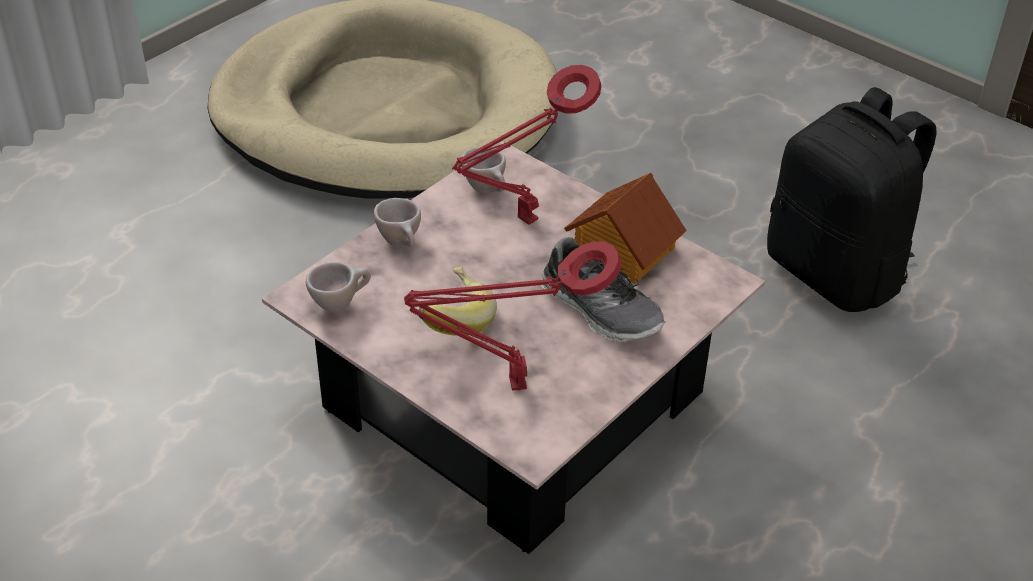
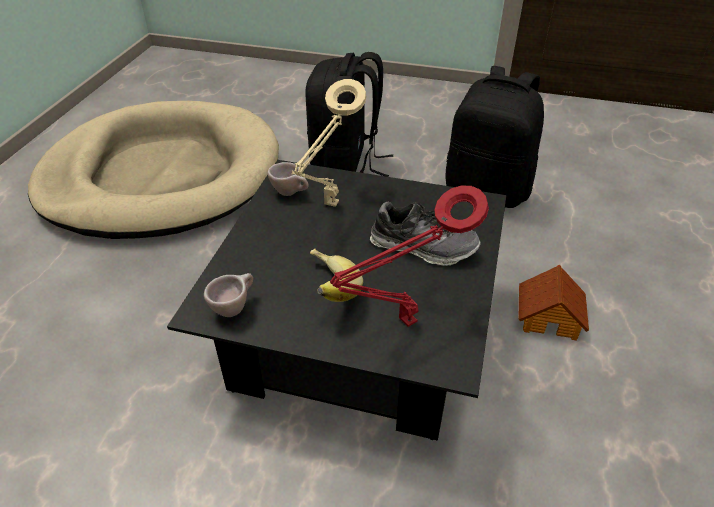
camera: 25 degrees left, 0 degrees up
(402, 243) = (254, 247): beige cup -> none
(514, 401) = (357, 333): pink coffee table -> black coffee table
(523, 222) = (330, 206): red table lamp -> beige table lamp
(625, 248) = (408, 202): toy house -> toy house (549, 317)
(648, 171) = (346, 165): none -> black backpack

